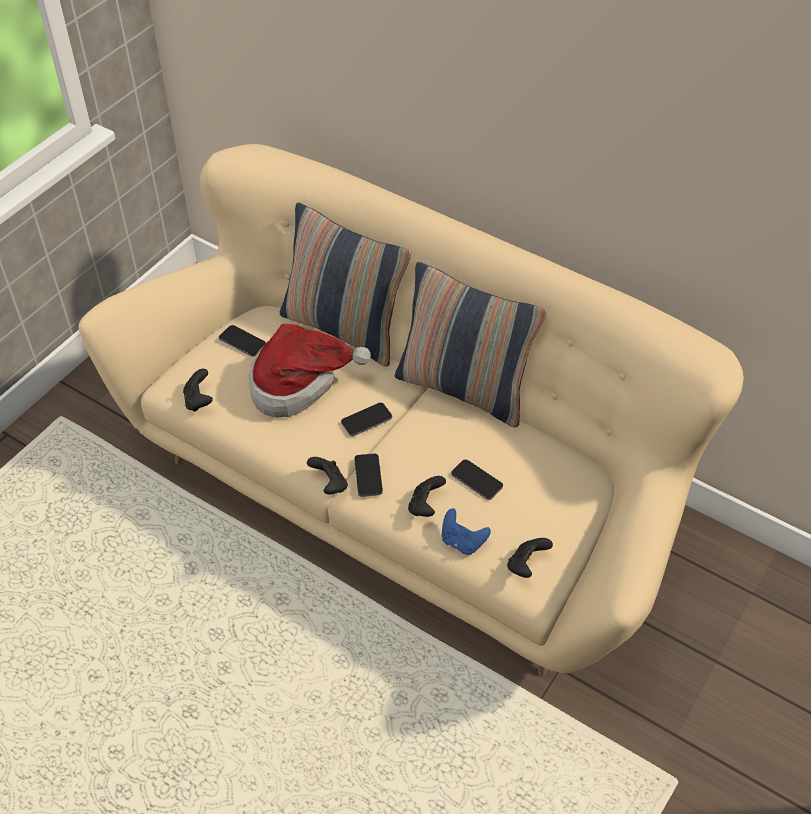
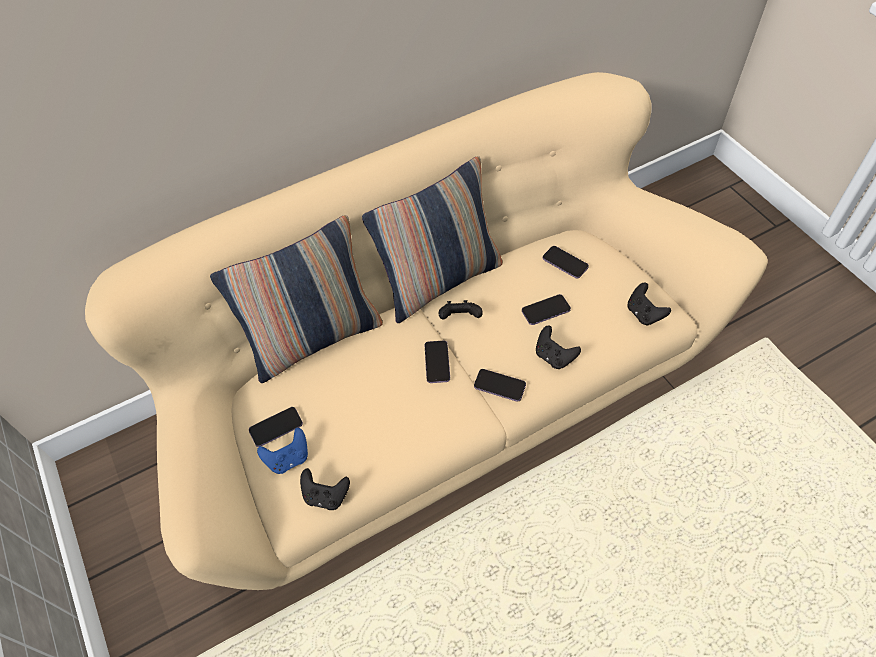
camera: 60 degrees left, 5 degrees up
(299, 384) = (361, 399): hat -> none
(329, 484) = (492, 420): black game controller -> black game controller (460, 318)
(462, 542) = (601, 346): blue game controller -> blue game controller (288, 459)
(549, 476) = (565, 263): none -> phone

